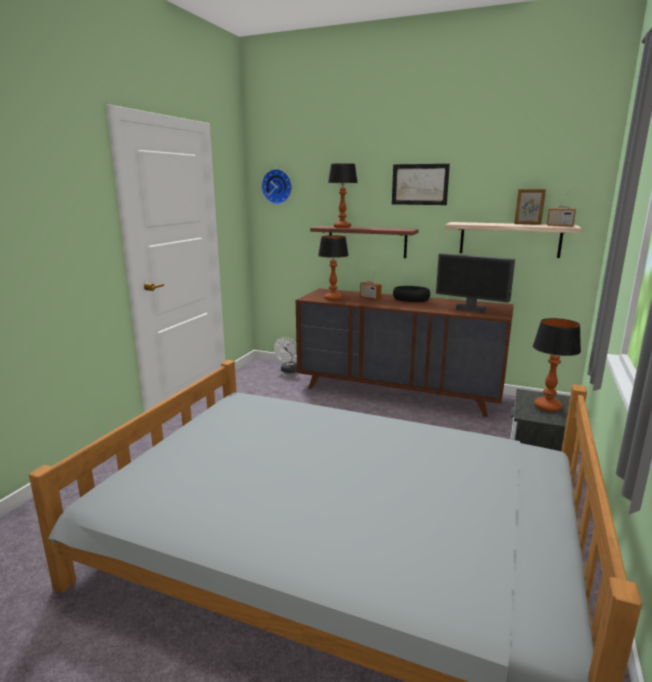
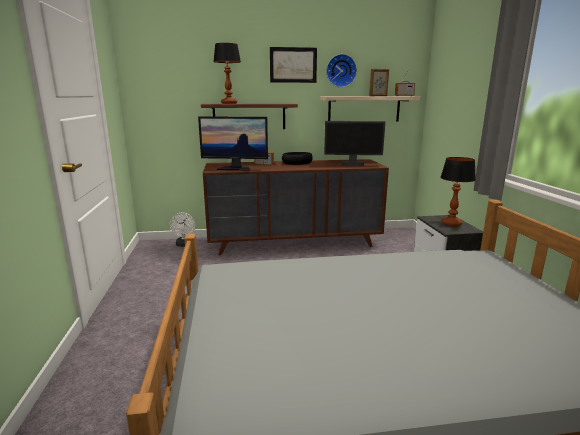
camera: 30 degrees left, 0 degrees up
(277, 186) = (153, 66): wall clock -> wall clock (340, 71)
(333, 298) = (235, 168): table lamp -> monitor

